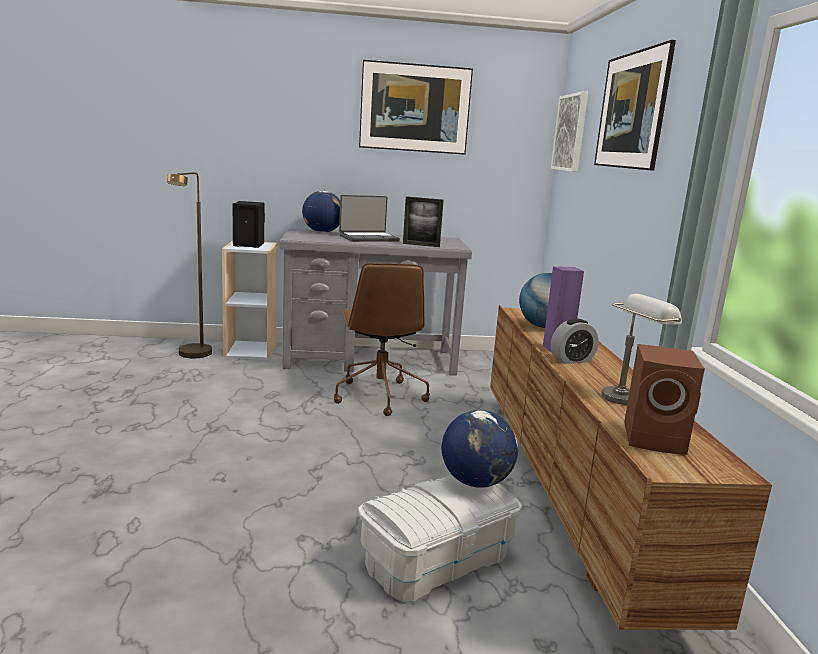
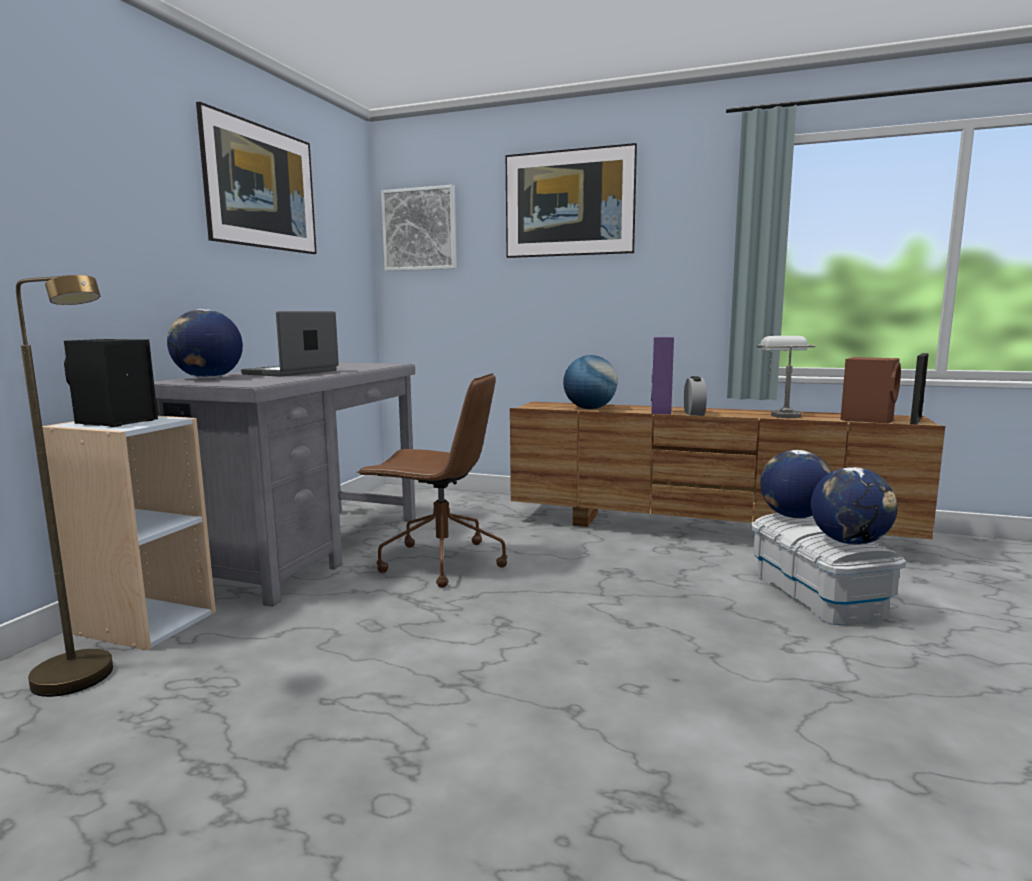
camera: 65 degrees left, 5 degrees down
(368, 238) = (292, 372): laptop -> laptop turned 150 degrees counterclockwise
(407, 506) = (849, 542): none -> globe
(421, 245) = (366, 367): picture frame -> picture frame (915, 421)

